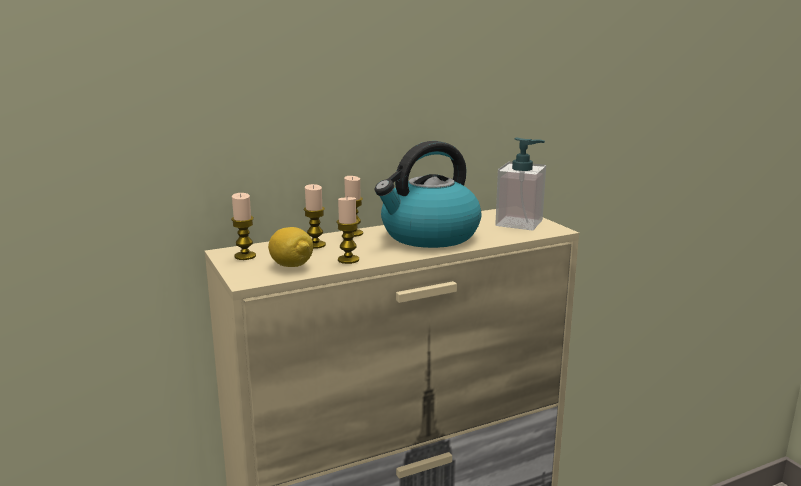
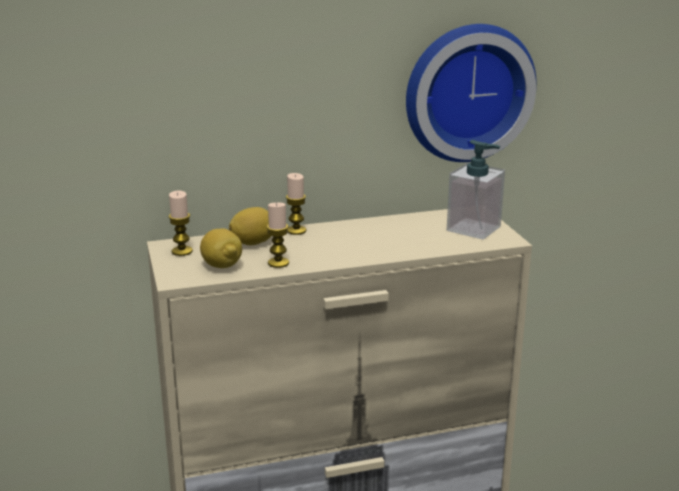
camera: 10 degrees right, 5 degrees up
(315, 245) = (253, 242): candle -> lemon
(429, 236) = (371, 239): kettle -> none
(498, 99) = (466, 91): none -> wall clock

